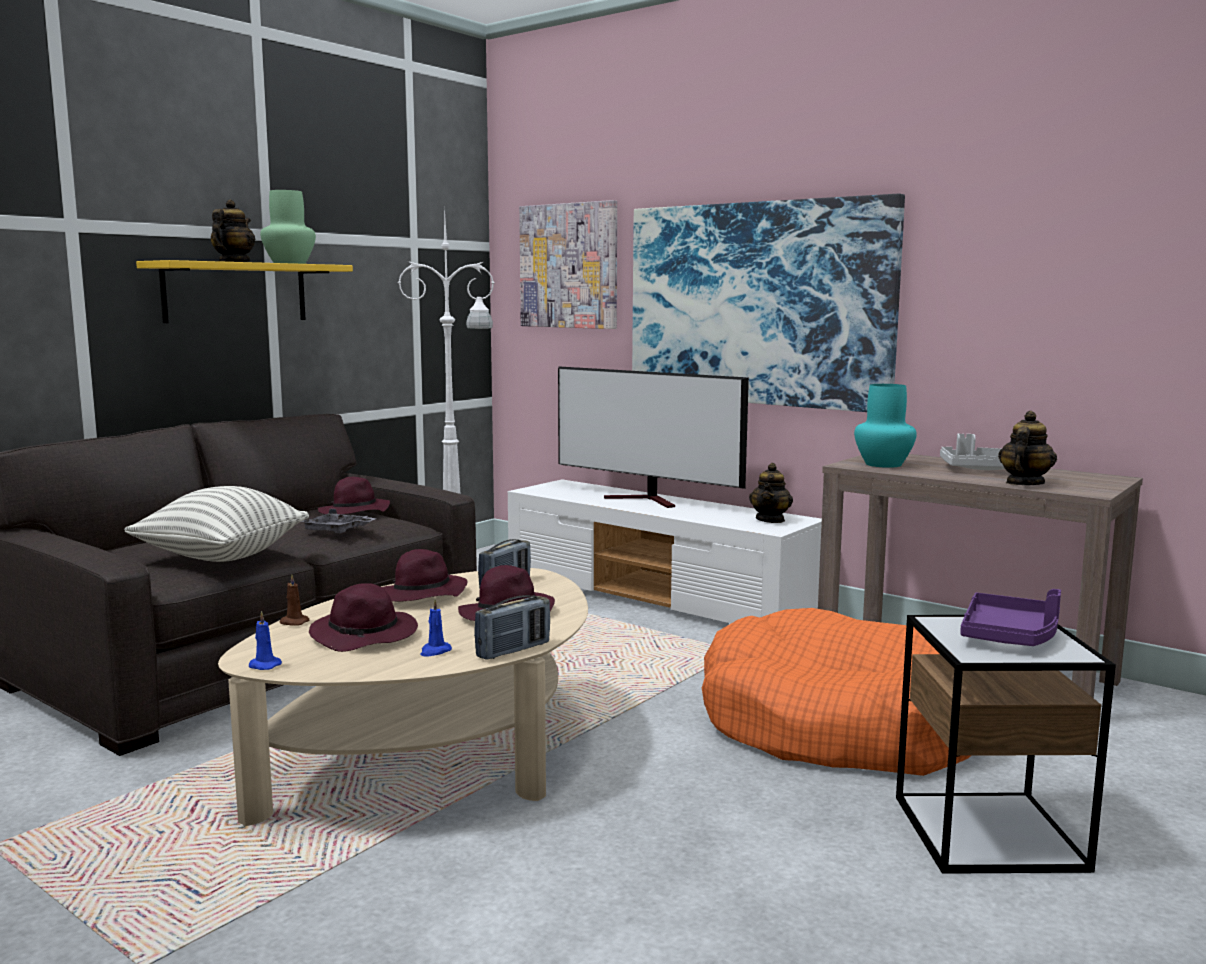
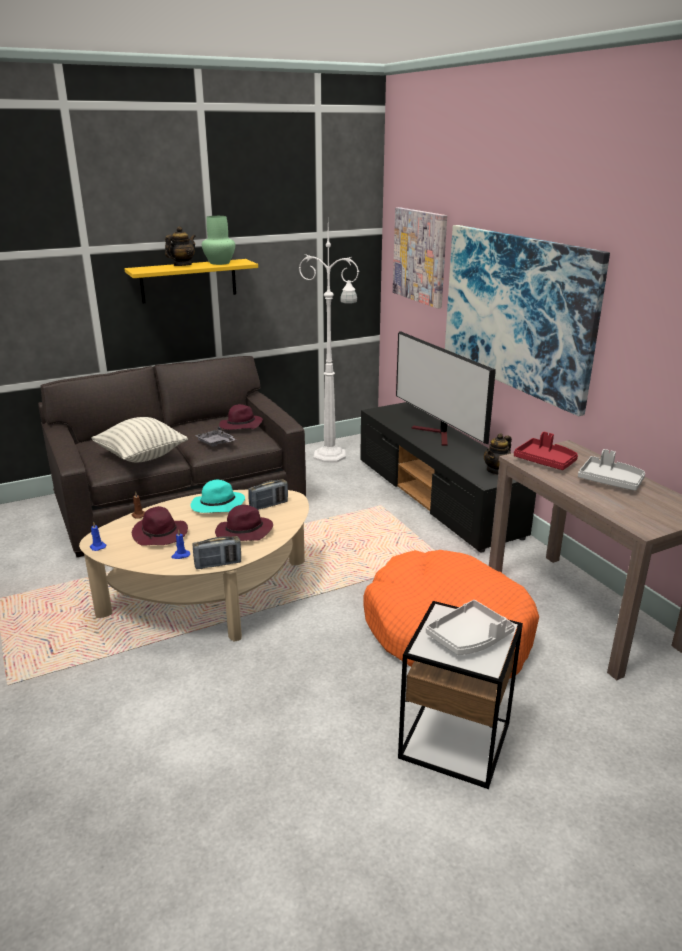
camera: 25 degrees right, 15 degrees up
(421, 595) = (217, 506): purple hat -> turquoise hat
(658, 596) = (437, 498): white tv stand -> black tv stand
(884, 464) = (545, 461): turquoise vase -> red tray
(1010, 636) = (469, 638): purple tray -> grey tray
(1024, 483) = (612, 506): teapot -> none

